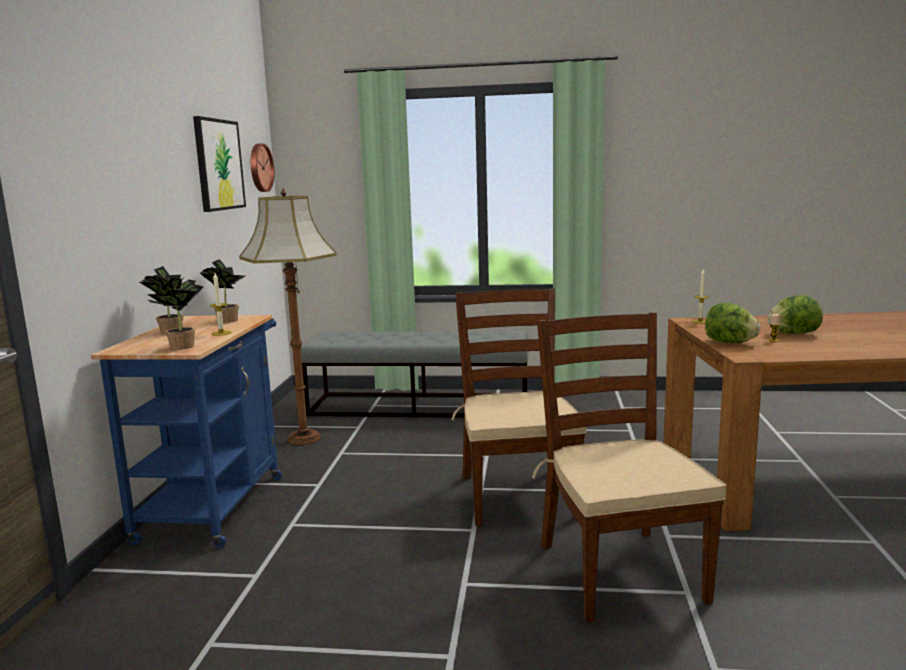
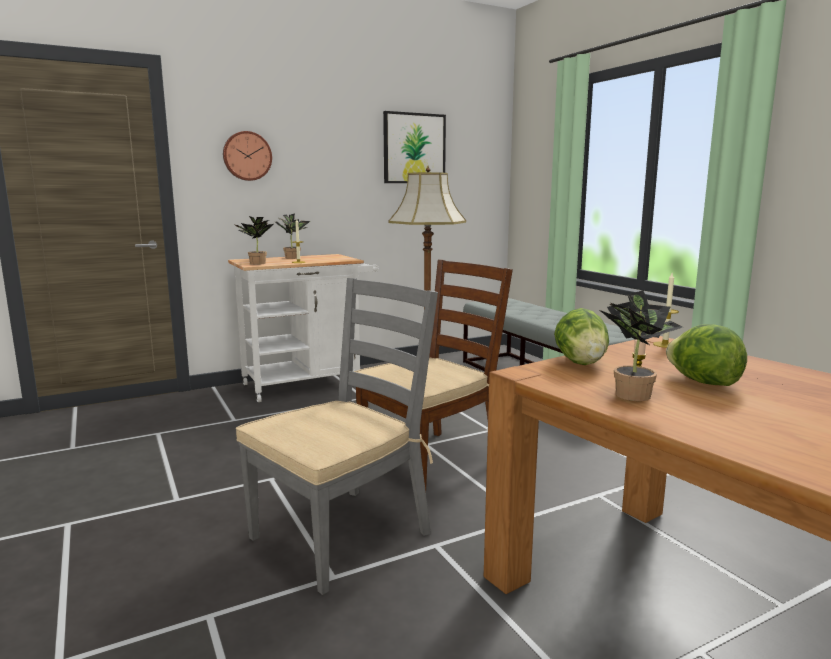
camera: 55 degrees right, 0 degrees up
(216, 503) = (309, 383): blue cart -> white cart
(226, 320) = (334, 258): potted plant -> potted plant (632, 393)
(259, 167) = (482, 153): wall clock -> wall clock (247, 156)
(619, 571) = (342, 534): brown chair -> grey chair

